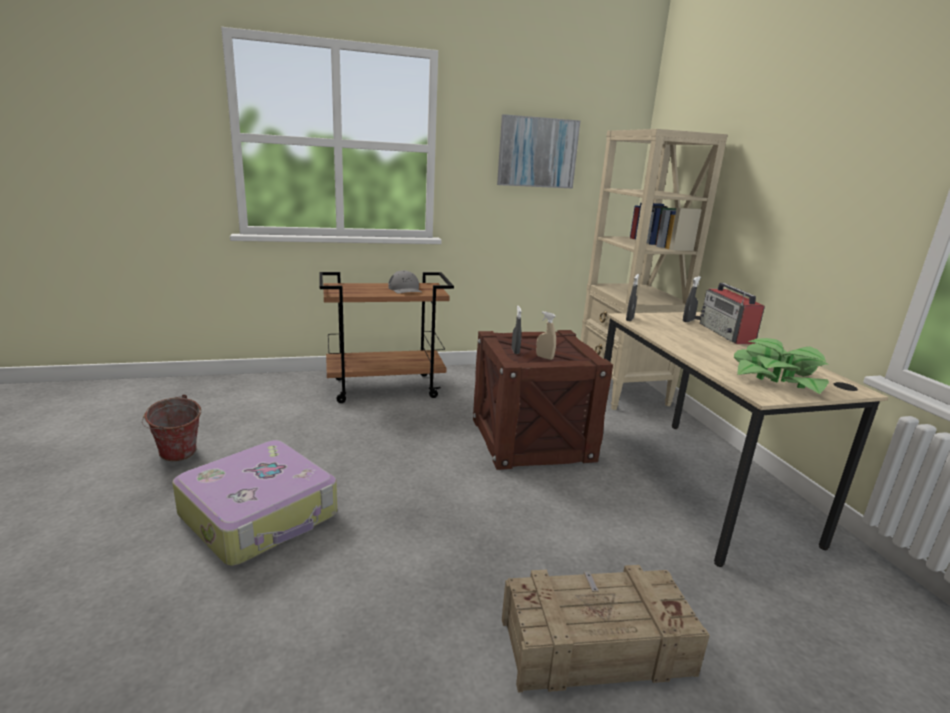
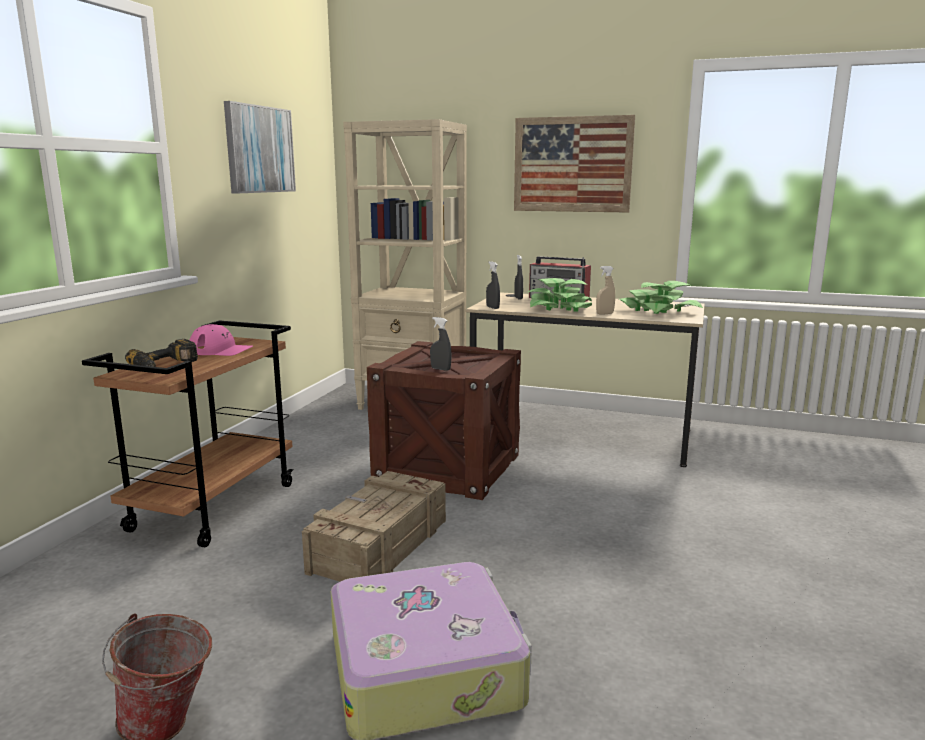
camera: 55 degrees left, 5 degrees down
(359, 288) = (166, 365): none -> power drill
(405, 289) = (221, 350): grey cap -> pink cap
(544, 357) = (470, 364): beige spray bottle -> beige spray bottle (604, 314)
(593, 645) = (744, 539): crate -> crate (378, 546)
(682, 339) = (559, 308): none -> potted plant
(813, 185) = (572, 164): none -> picture

